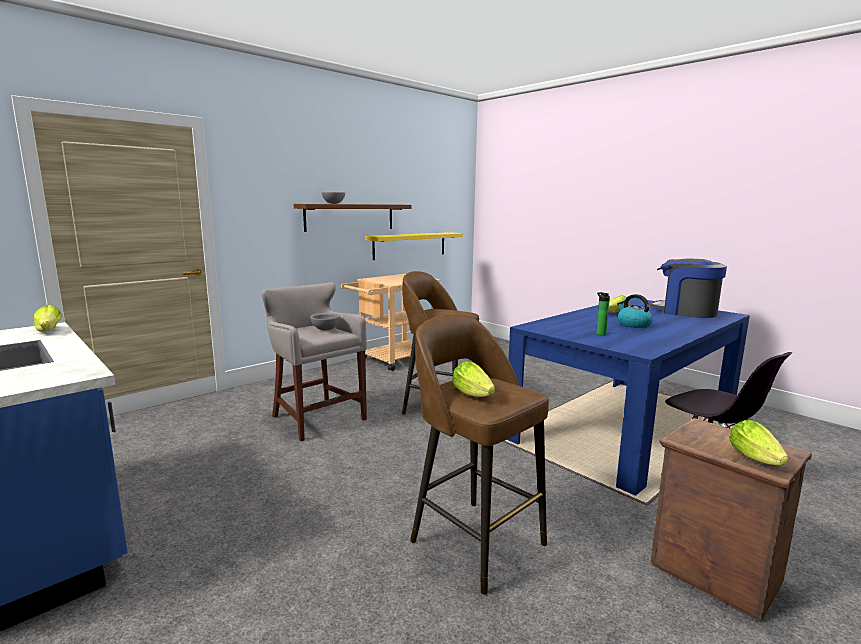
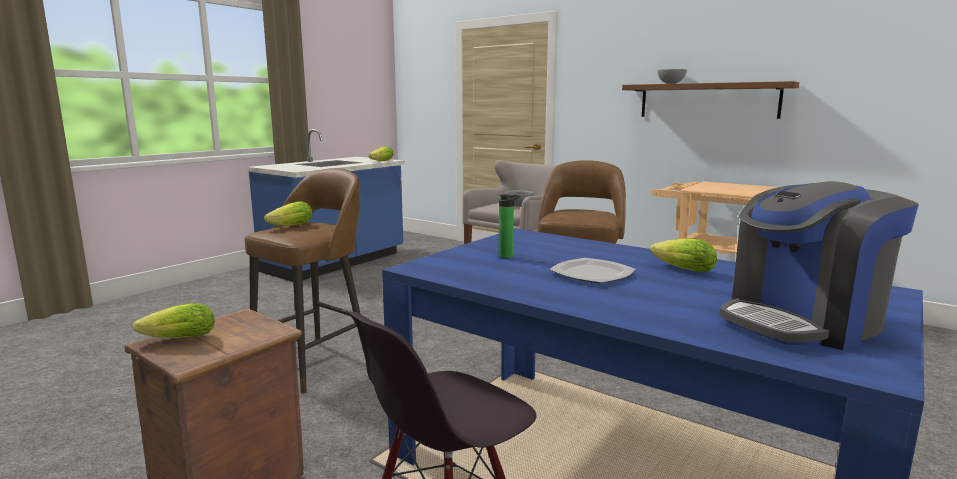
camera: 80 degrees right, 0 degrees up
(410, 245) = (818, 146): yellow shelf -> none
(633, 324) = (591, 274): kettle -> plate
(685, 312) = (803, 322): coffee machine -> coffee machine turned 150 degrees counterclockwise

